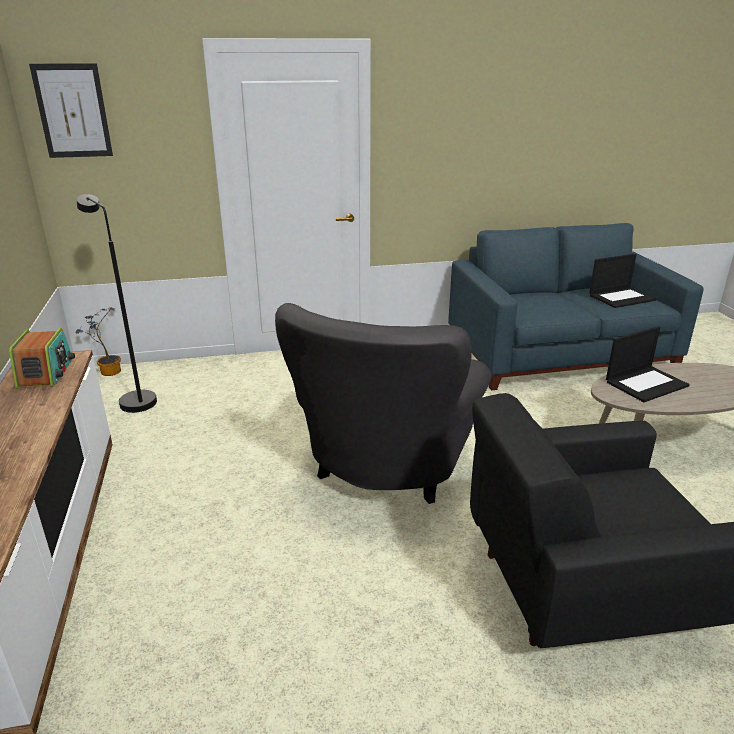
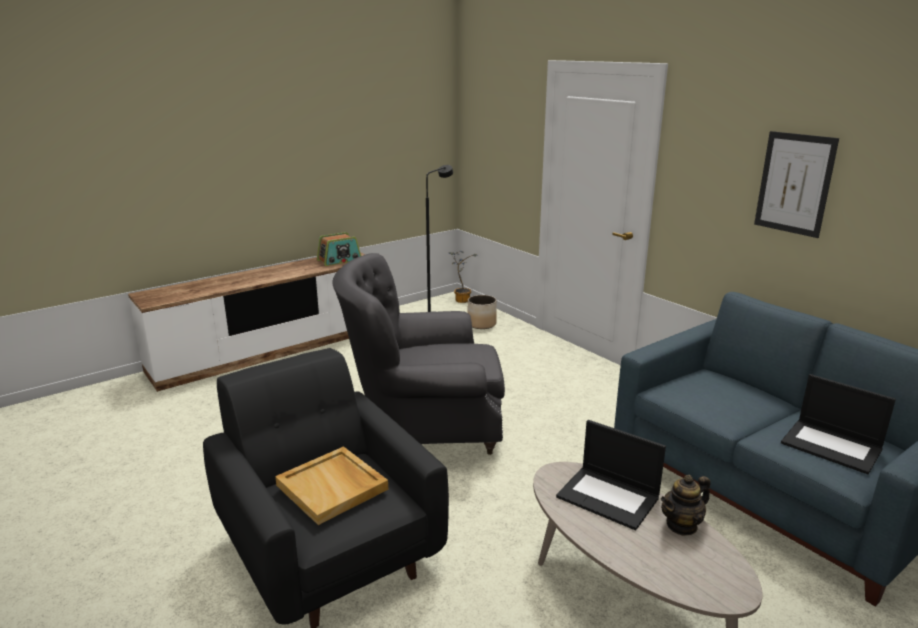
camera: 65 degrees right, 5 degrees down
(72, 111) = (478, 108): picture -> picture (794, 183)
(190, 378) = (481, 324): none -> planter
(623, 504) = (333, 487): none -> beige tray
(683, 370) = (682, 525): none -> teapot

